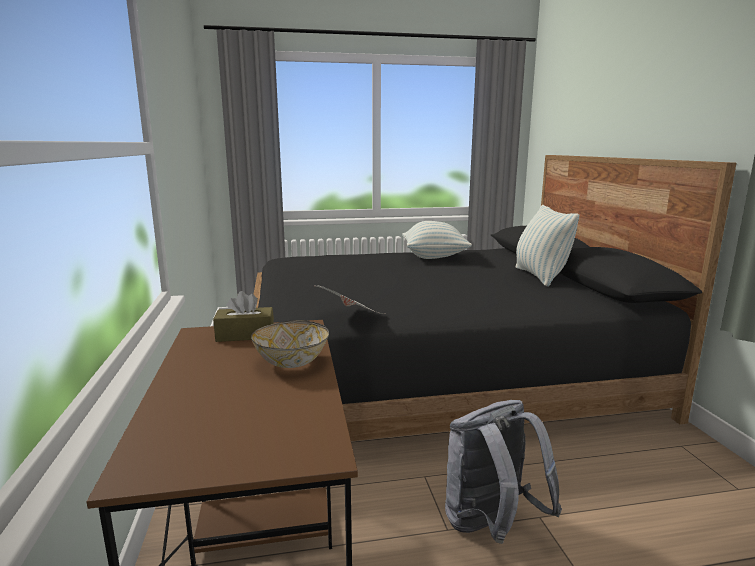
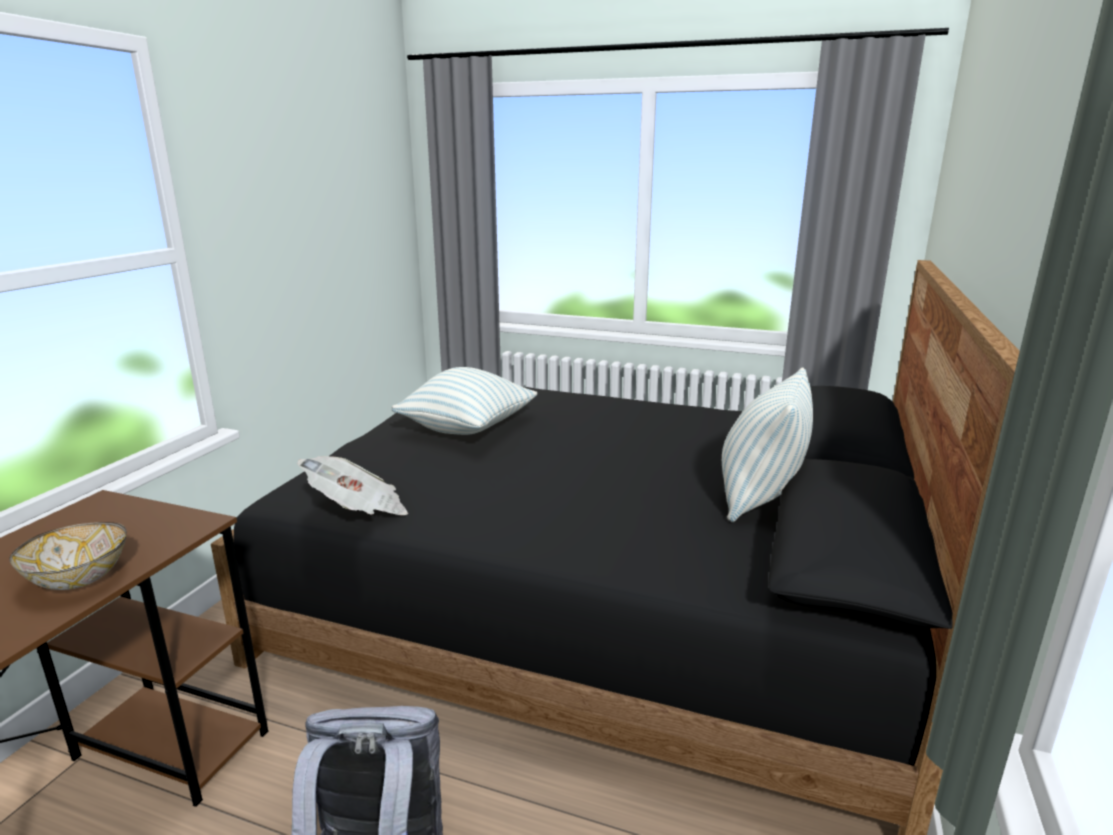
camera: 30 degrees right, 5 degrees up
(245, 335) = (125, 519): brown tissue box -> none
(434, 257) = (658, 418): pillow -> pillow (467, 429)

